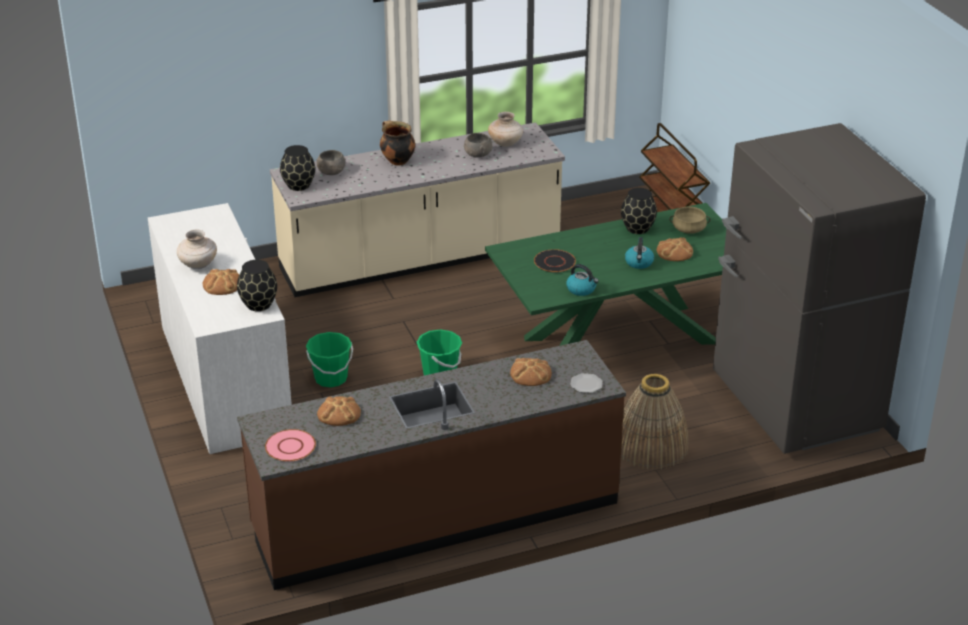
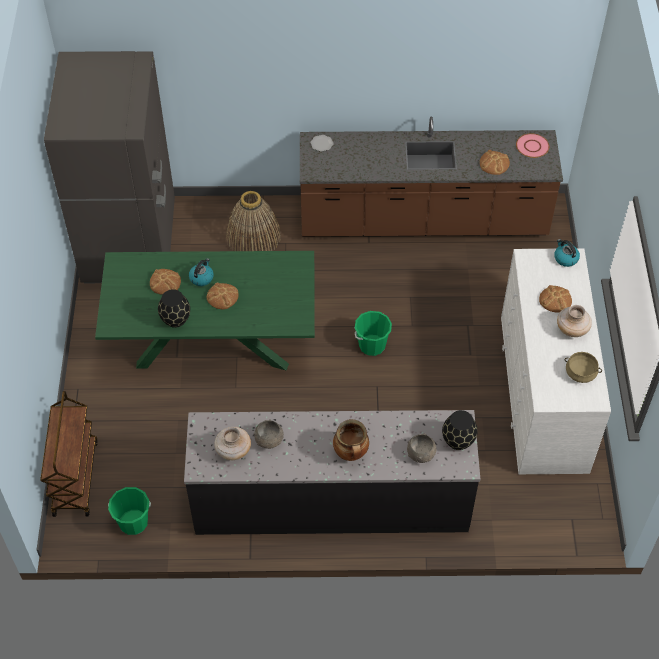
camera: 160 degrees left, 20 degrees up
(259, 304) = (529, 269): black vase -> none
(331, 378) = (458, 367): green bucket -> green bucket (133, 522)
(420, 259) = (331, 500): beige counter -> black counter
(530, 374) = (354, 162): bread -> bread (222, 297)
(554, 262) = (267, 298): black plate -> none
(581, 289) = (263, 261): kettle -> kettle (565, 258)
(688, 229) = (135, 306): beige cooking pot -> beige cooking pot (580, 373)

